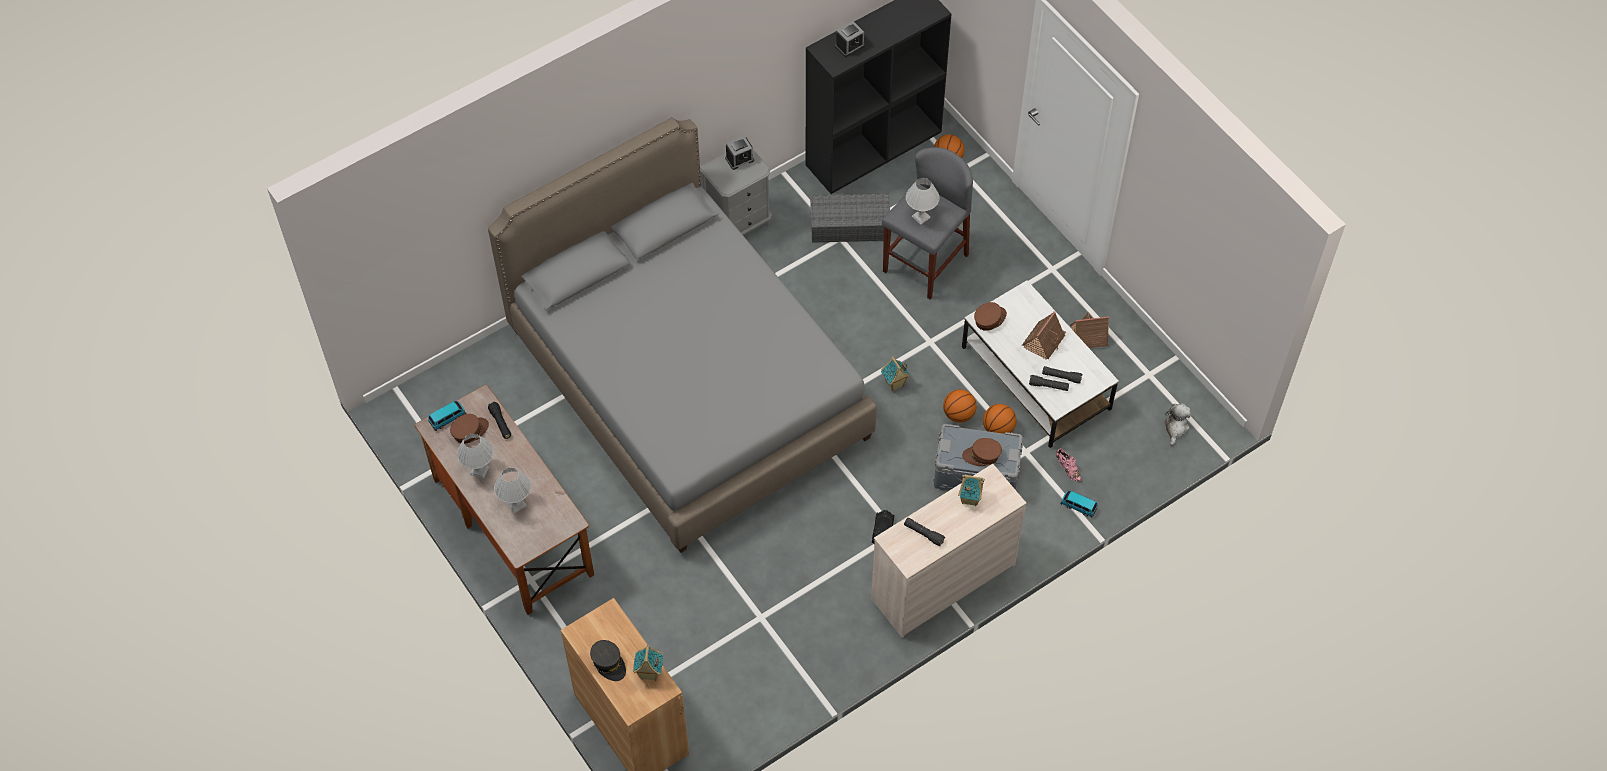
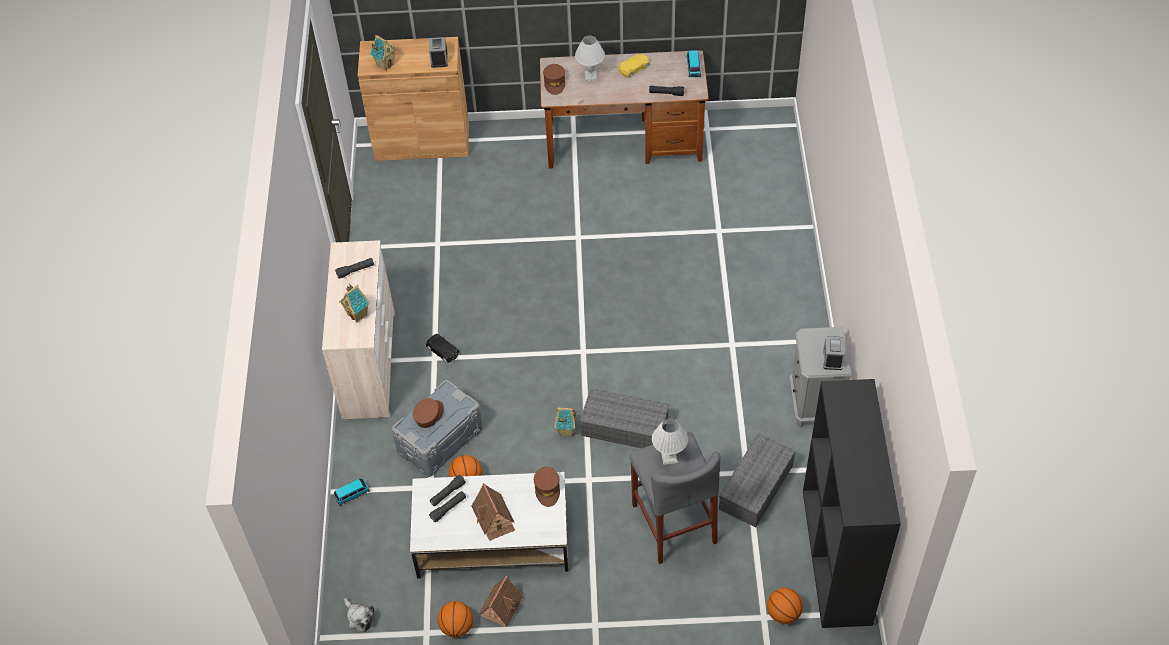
camera: 125 degrees right, 5 degrees down
(469, 431) = (672, 75): brown cap -> brown cap (554, 83)
(479, 471) = (634, 68): white table lamp -> yellow toy car
(609, 663) = (411, 49): grey cap -> none
(688, 383) = (671, 294): grey bed -> none
(850, 46) = (853, 414): alarm clock -> alarm clock (439, 59)
(858, 342) = (626, 427): none -> grey storage box
(958, 414) = (502, 459): basketball -> basketball (457, 627)
(1067, 468) = (390, 508): pink shoe -> none

